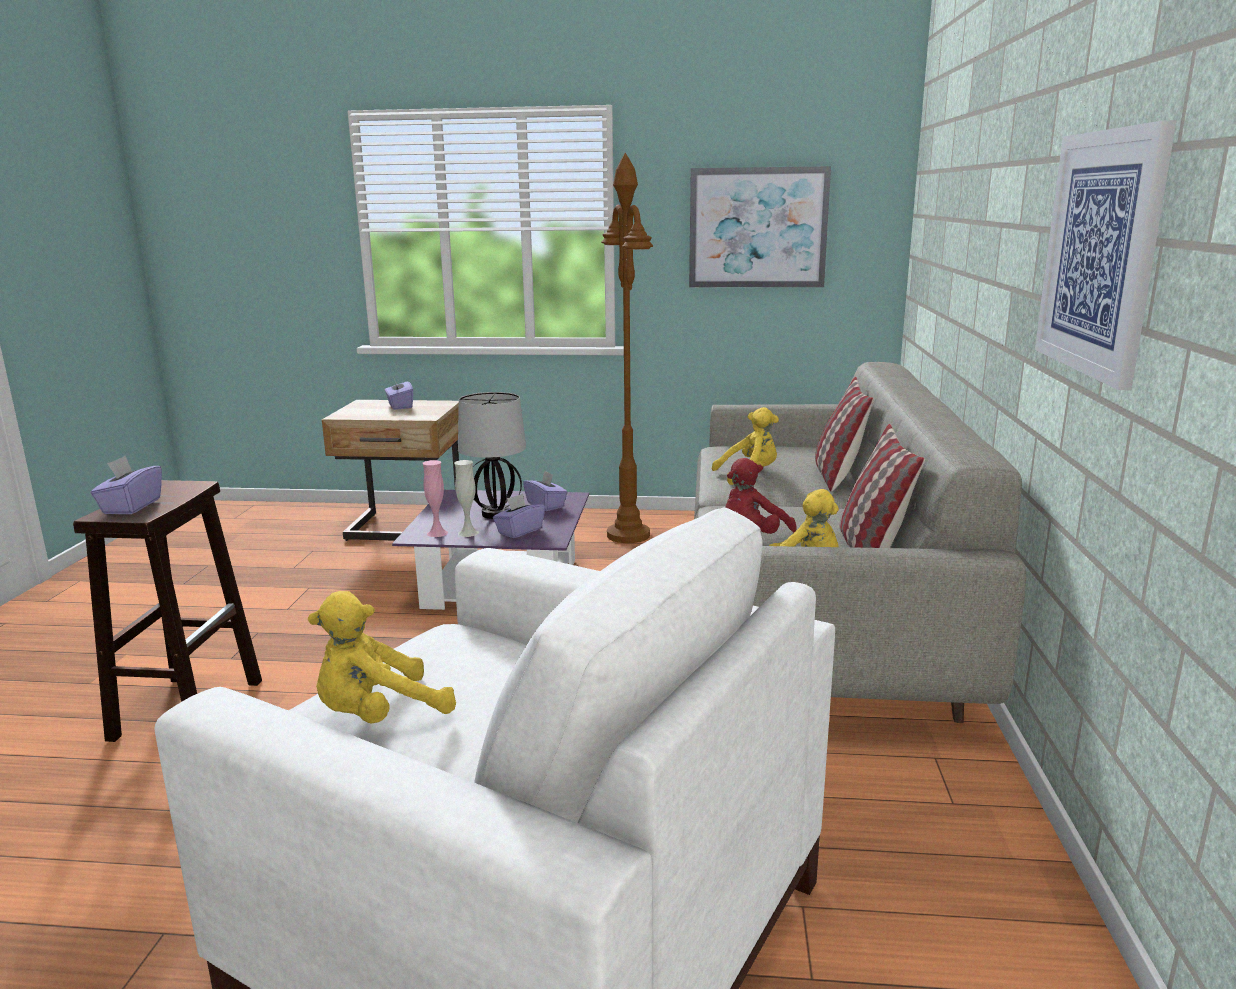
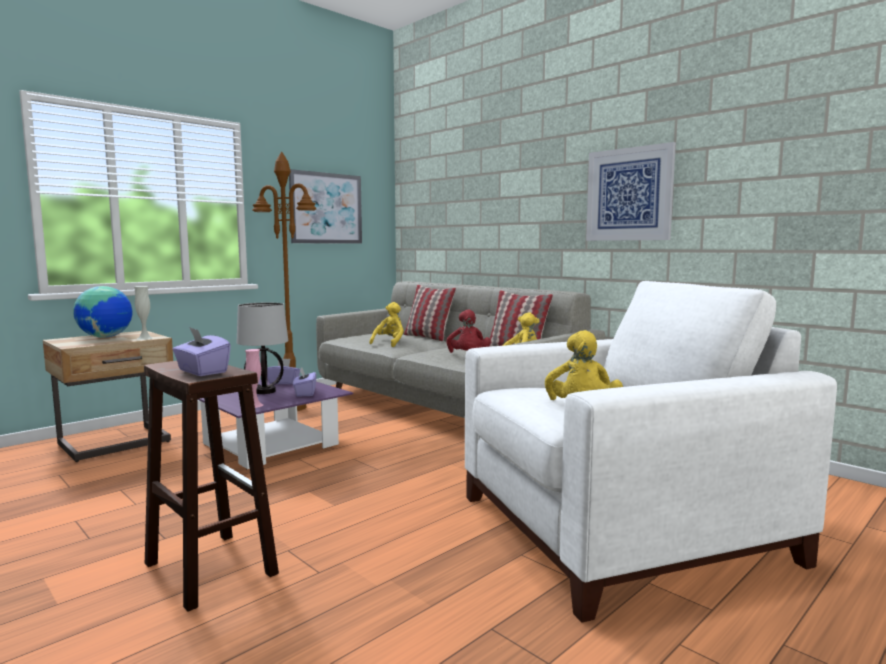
camera: 50 degrees left, 10 degrees down
(400, 406) = (106, 337): purple tissue box -> globe
(468, 533) = (275, 401): white vase -> white vase (144, 338)

